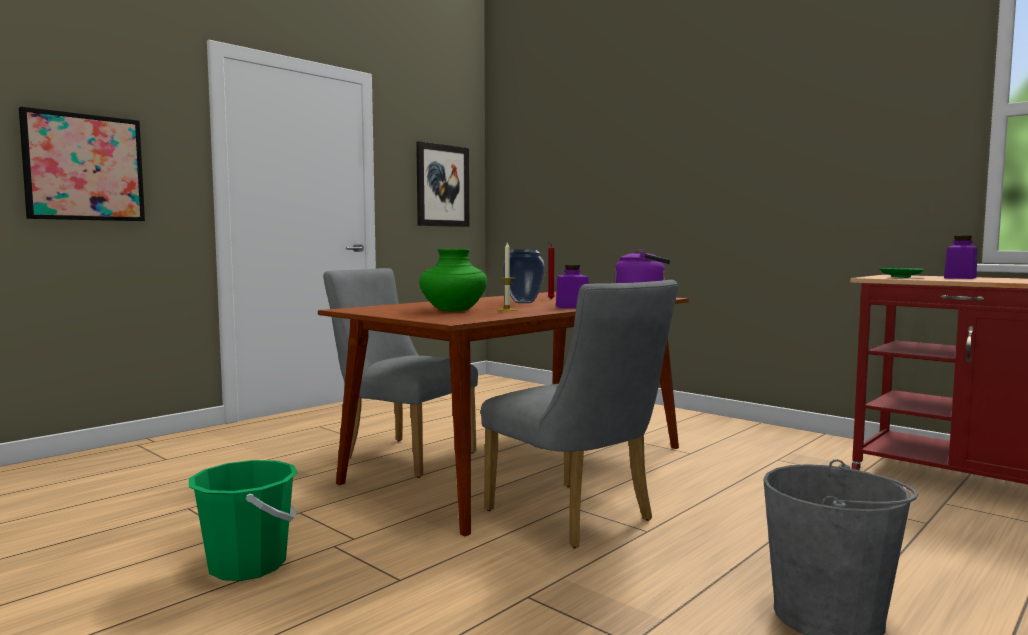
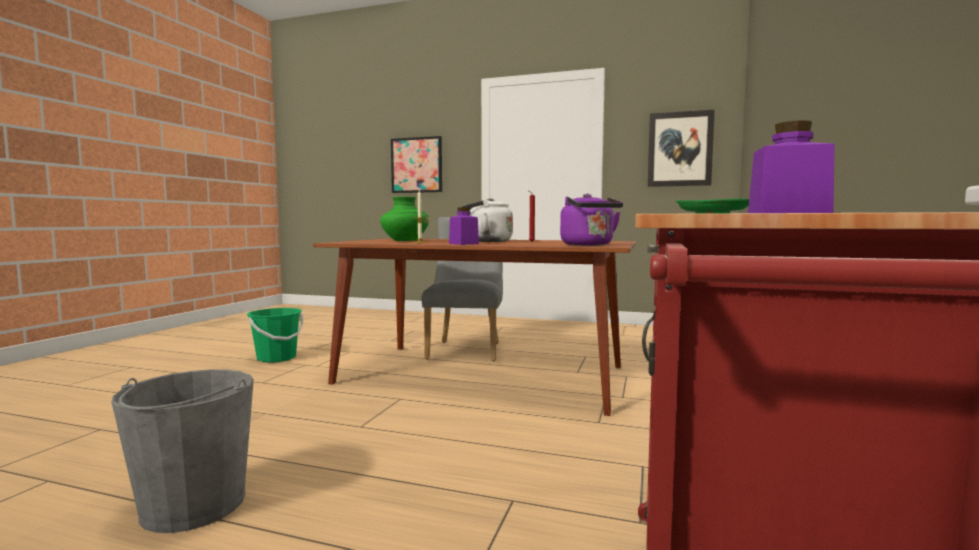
camera: 65 degrees right, 0 degrees up
(523, 302) = (486, 241): vase -> white kettle
(577, 518) = (375, 404): grey chair -> none

